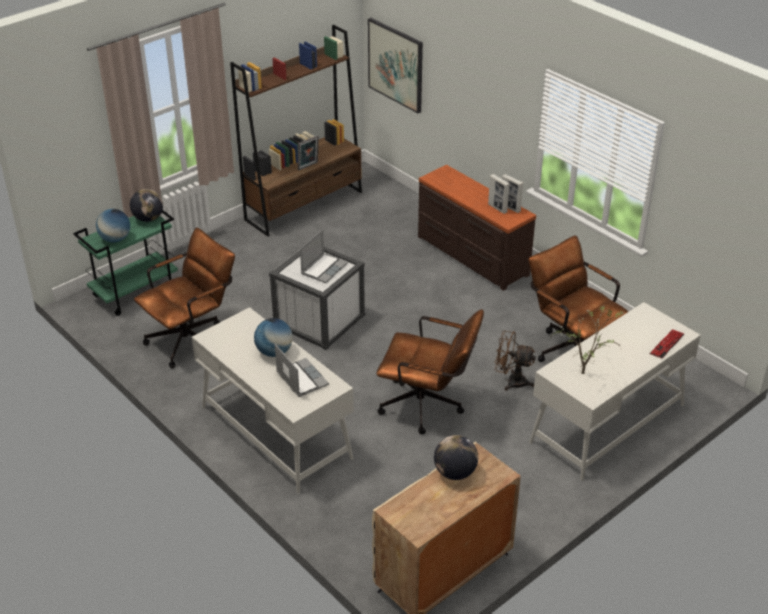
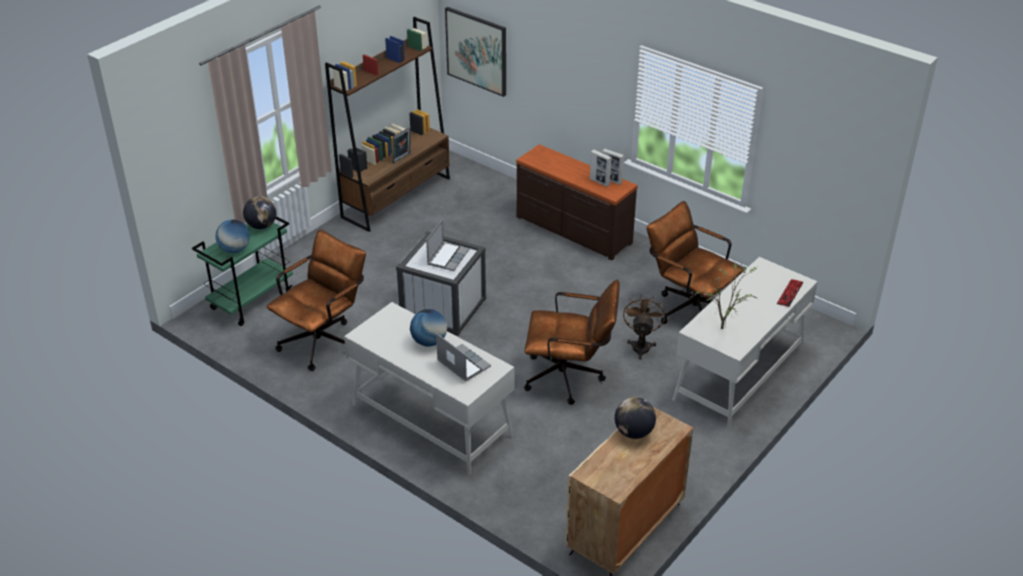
camera: 10 degrees left, 0 degrees up
(511, 381) = (641, 345): brown fan -> brown fan turned 90 degrees clockwise

